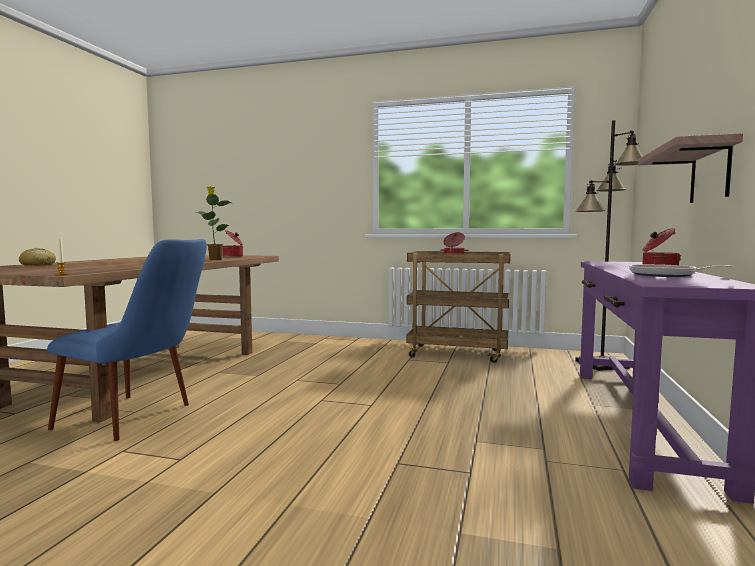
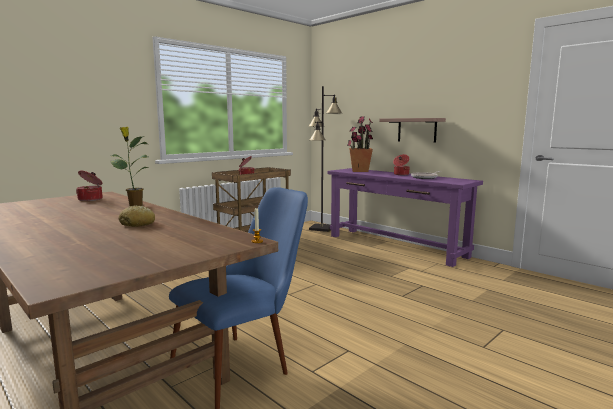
camera: 60 degrees left, 5 degrees up
(38, 265) = (48, 252): bread -> bread (138, 224)
(627, 264) = (359, 171): none -> potted plant

